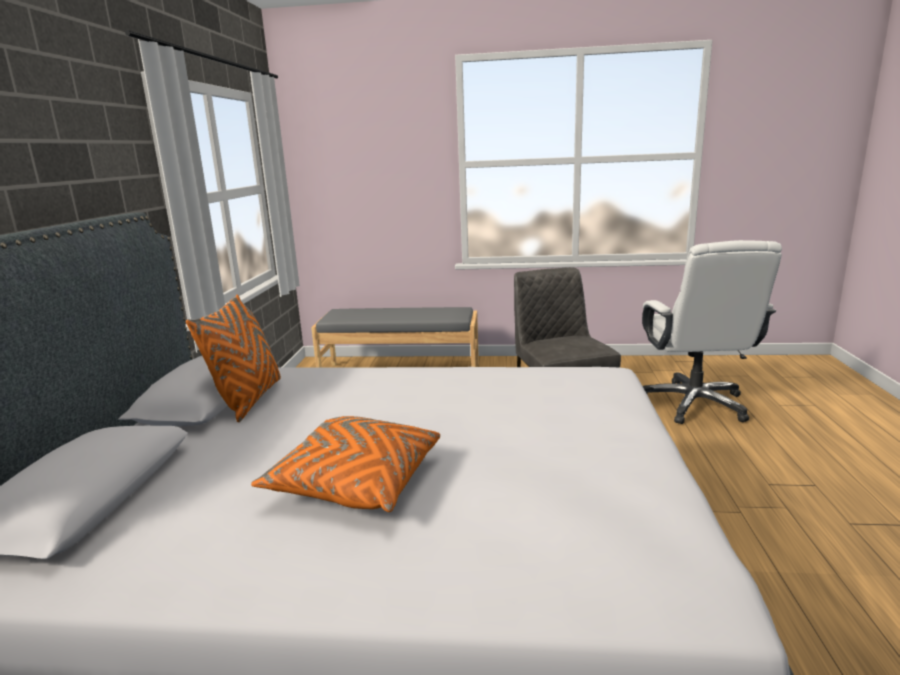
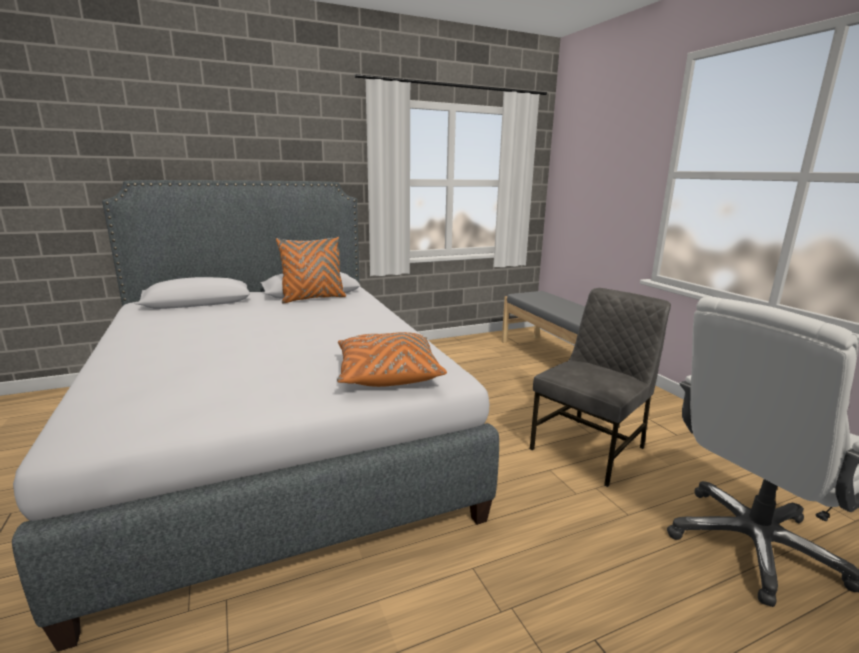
camera: 60 degrees right, 0 degrees up
(355, 483) = (214, 336): orange pillow -> orange pillow (387, 374)

